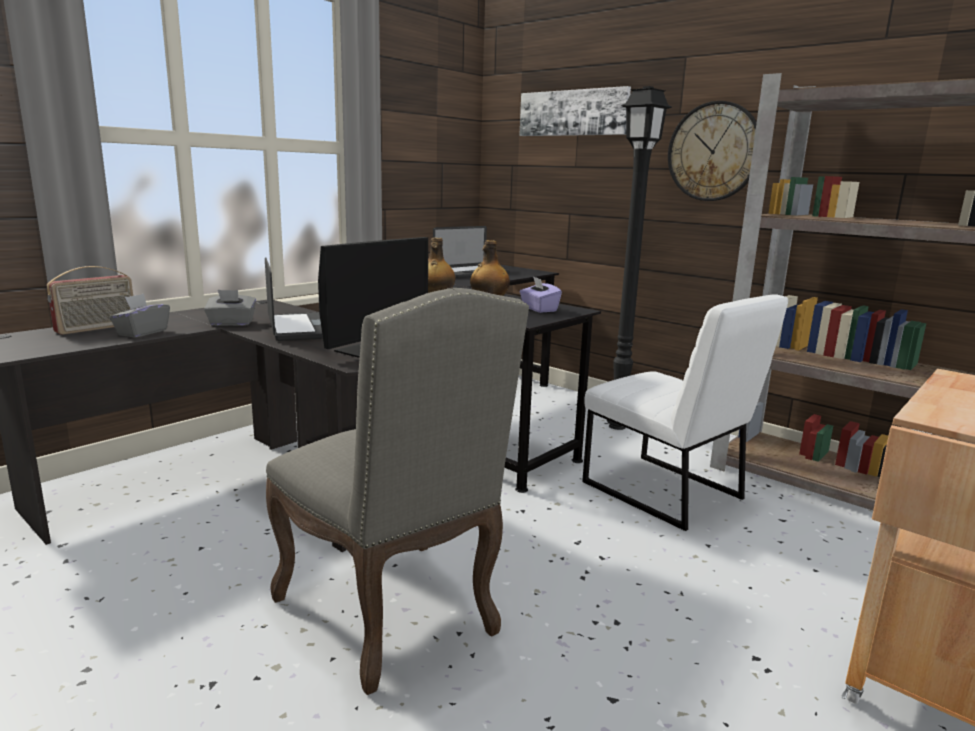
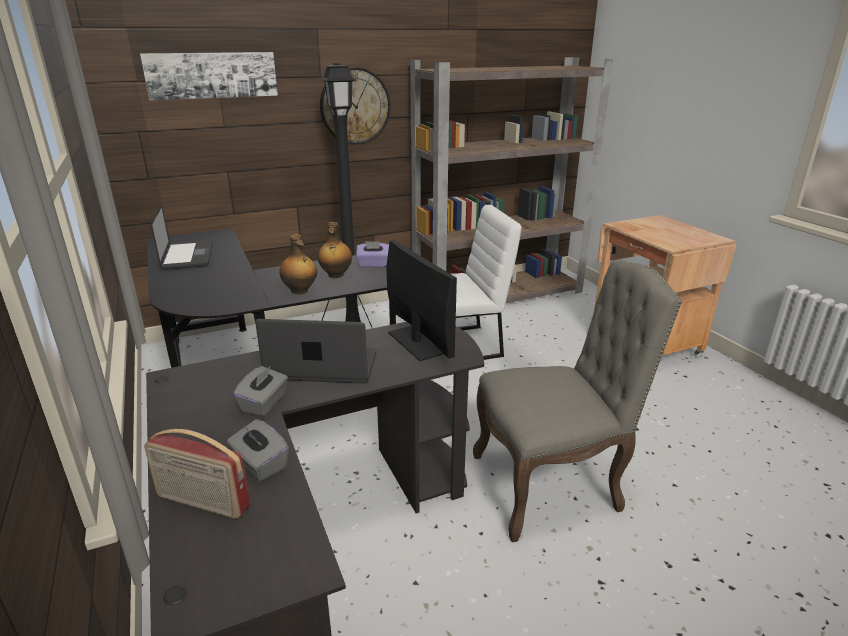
camera: 65 degrees left, 10 degrees up
(97, 328) = (202, 502): radio -> radio turned 135 degrees clockwise

